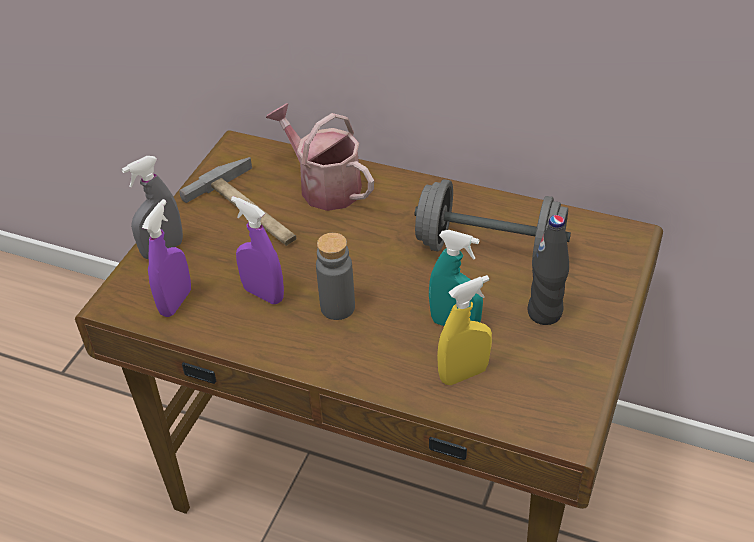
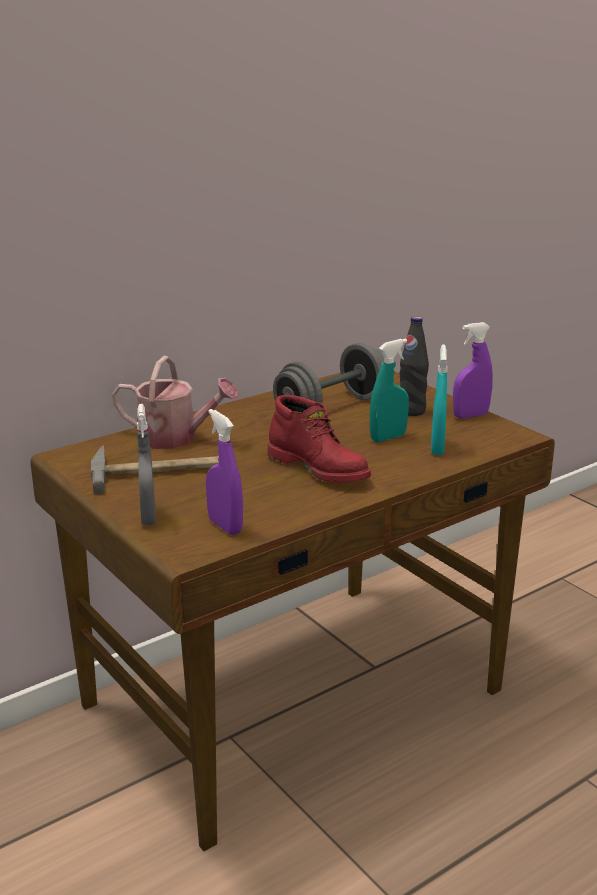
camera: 60 degrees left, 20 degrees down
(263, 294) = (266, 490): purple spray bottle -> purple spray bottle (470, 416)
(324, 186) = (175, 438): watering can -> watering can turned 150 degrees counterclockwise
(337, 307) = (319, 468): grey bottle -> red boot
(463, 374) = (437, 448): yellow spray bottle -> turquoise spray bottle

